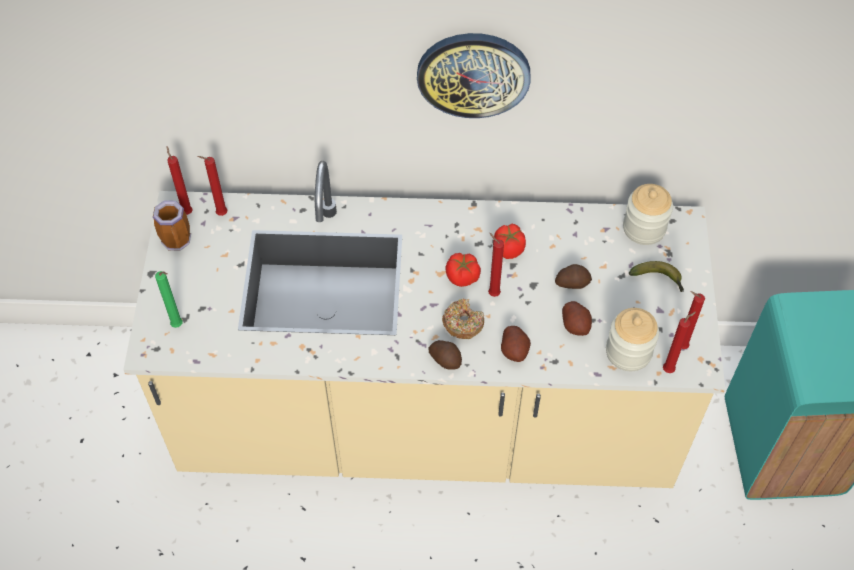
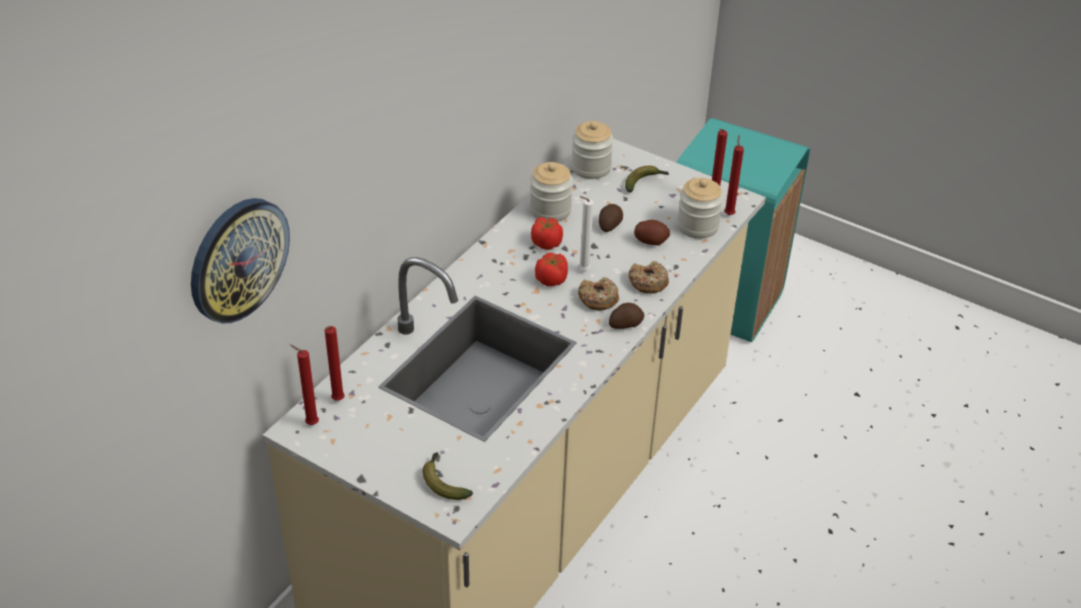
camera: 60 degrees left, 15 degrees down
(178, 242) = (341, 443): mug -> none
(178, 326) = (443, 481): green candle -> banana
(473, 74) = (462, 95): wall clock -> wall clock (238, 259)
(492, 293) = (582, 270): red candle -> white candle
(514, 350) = (648, 282): potato -> donut
(556, 229) = (550, 210): none -> jar

